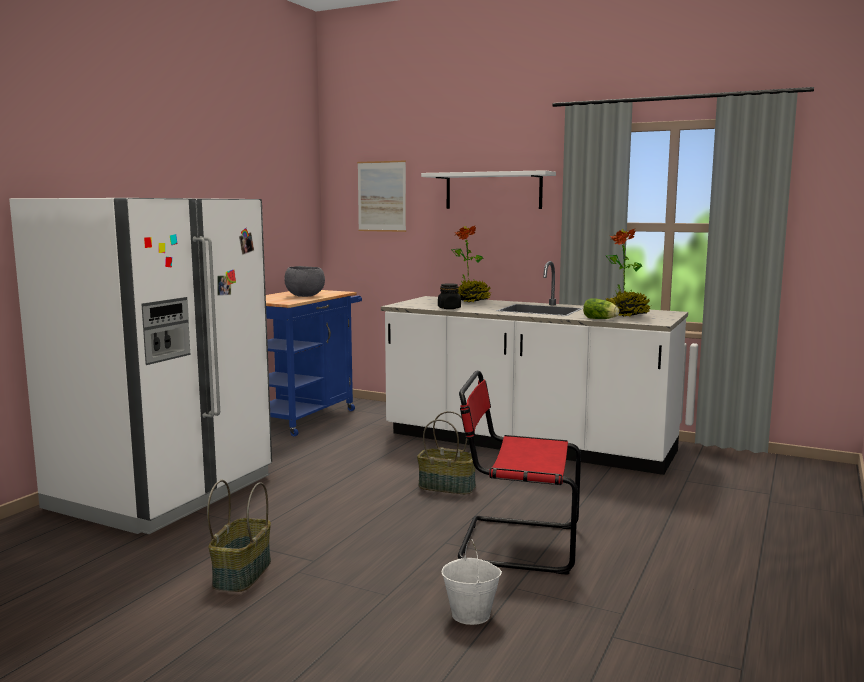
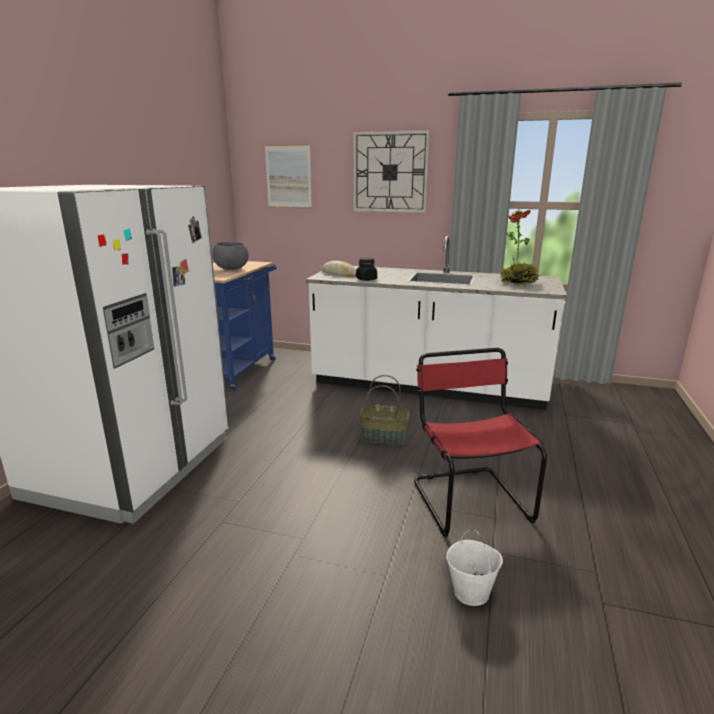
camera: 10 degrees left, 10 degrees up
(241, 573) = (239, 564): basket -> none
(423, 303) = (339, 274): none -> bread
(470, 301) = (377, 270): potted plant -> none
(493, 190) = (390, 172): white shelf -> wall clock
(514, 544) = (468, 498): red chair -> red chair turned 75 degrees clockwise
(601, 319) = (503, 288): lettuce -> none

